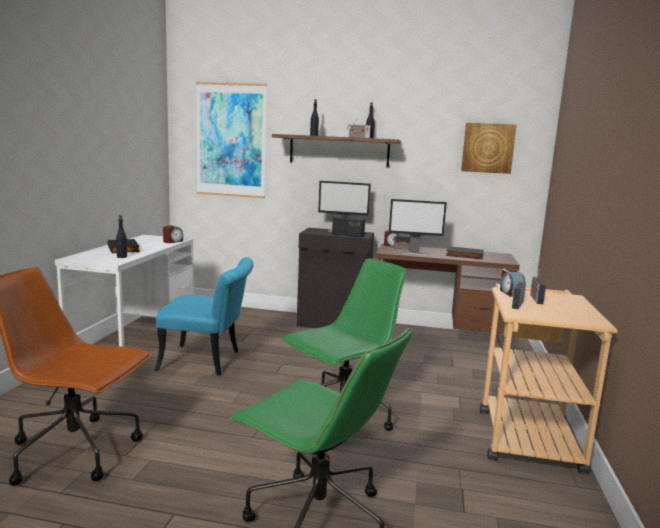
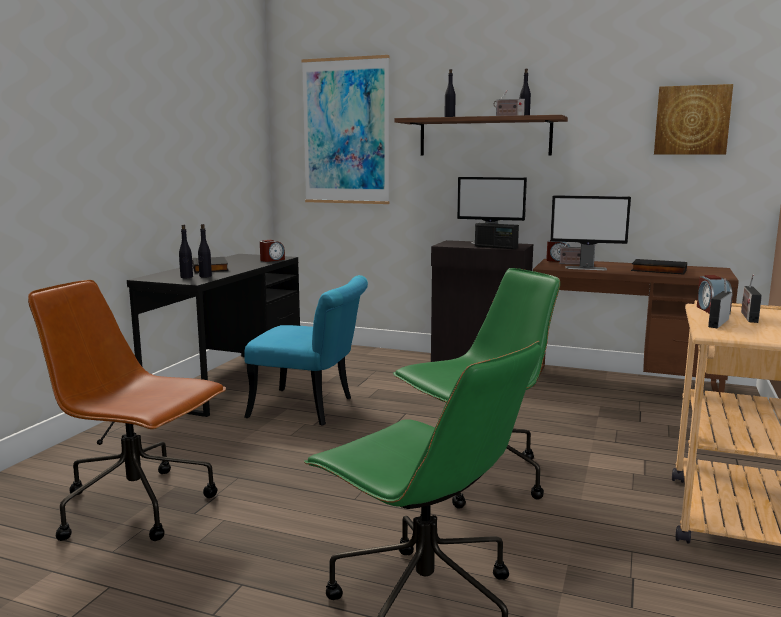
camera: 10 degrees right, 0 degrees up
(106, 257) = (186, 277): none -> black bottle
(136, 339) = (228, 382): white desk -> black desk

